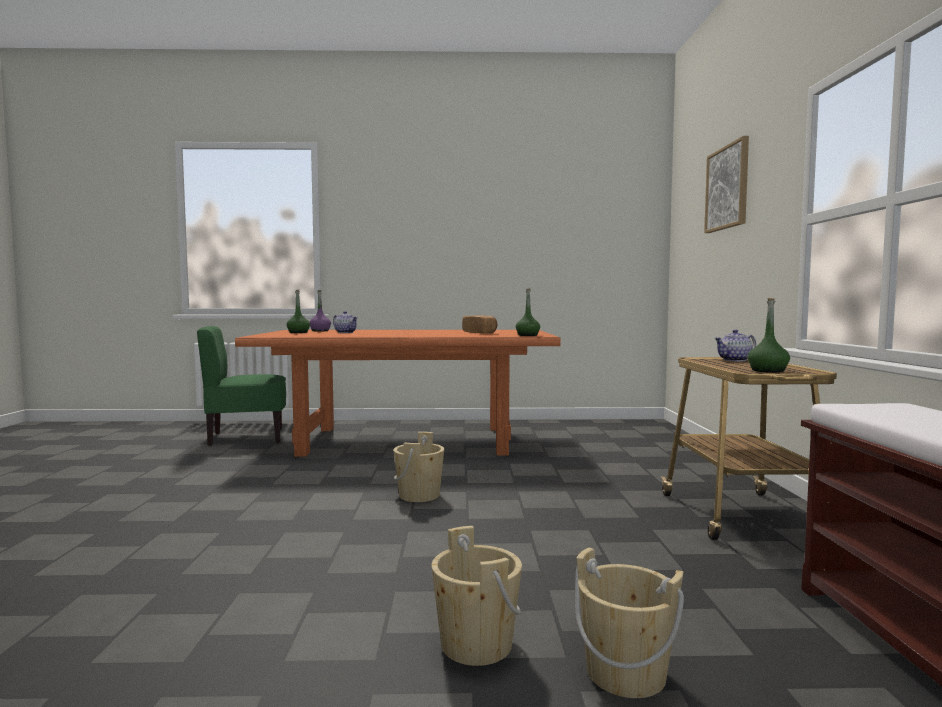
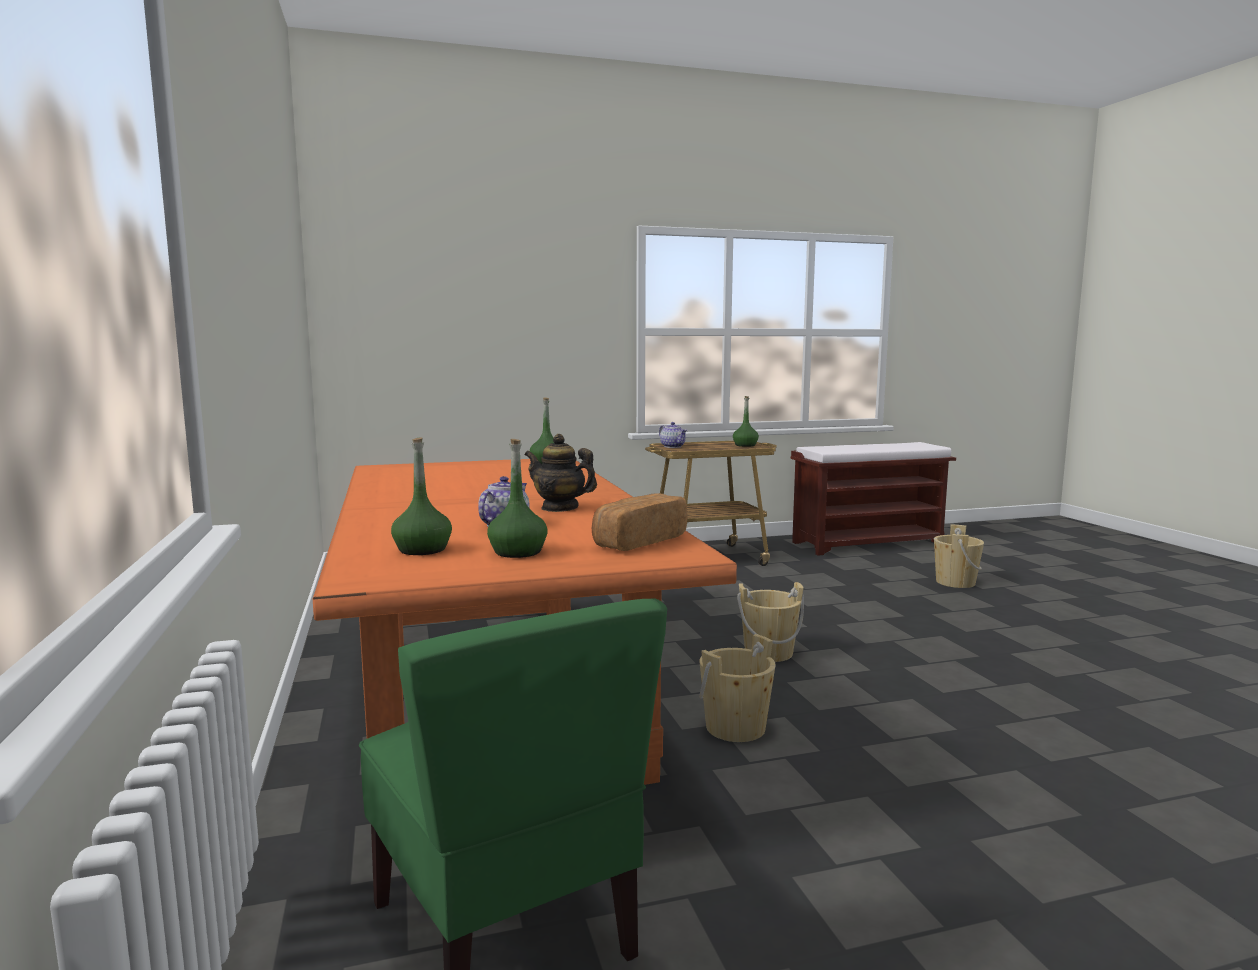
camera: 105 degrees left, 5 degrees up
(320, 331) = (422, 550): purple bottle -> green bottle
(370, 334) = (560, 508): none -> teapot
(476, 644) = (983, 607): beige bucket -> beige bucket (735, 728)
(480, 333) = (485, 476): bread -> bread (638, 542)
(727, 188) = (497, 275): picture -> none

